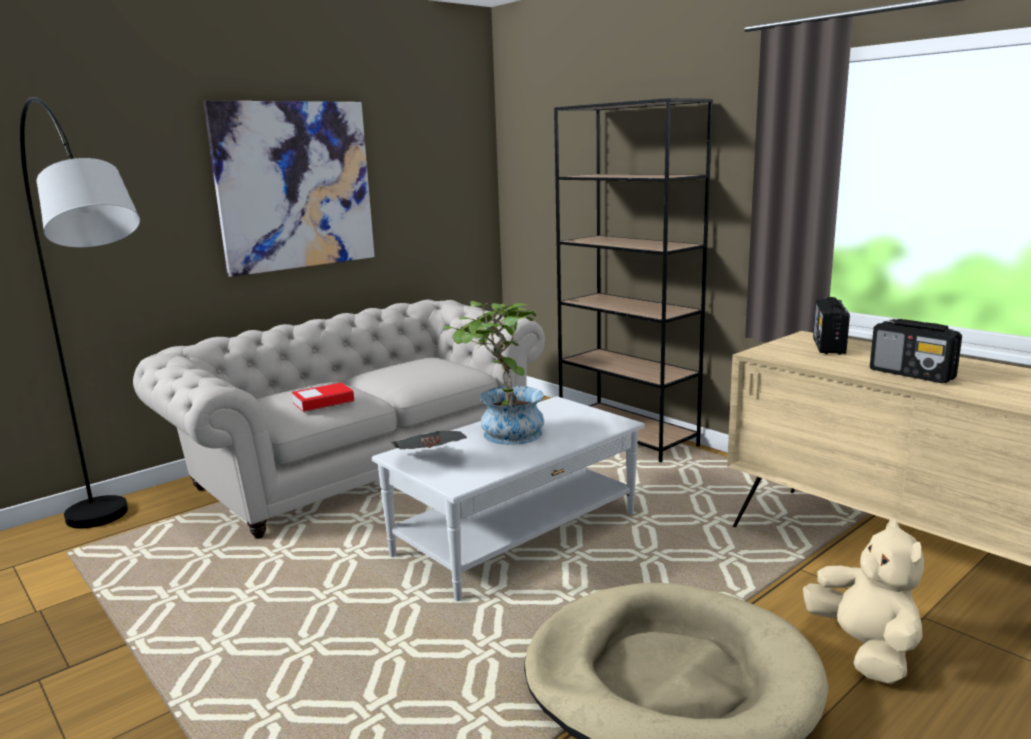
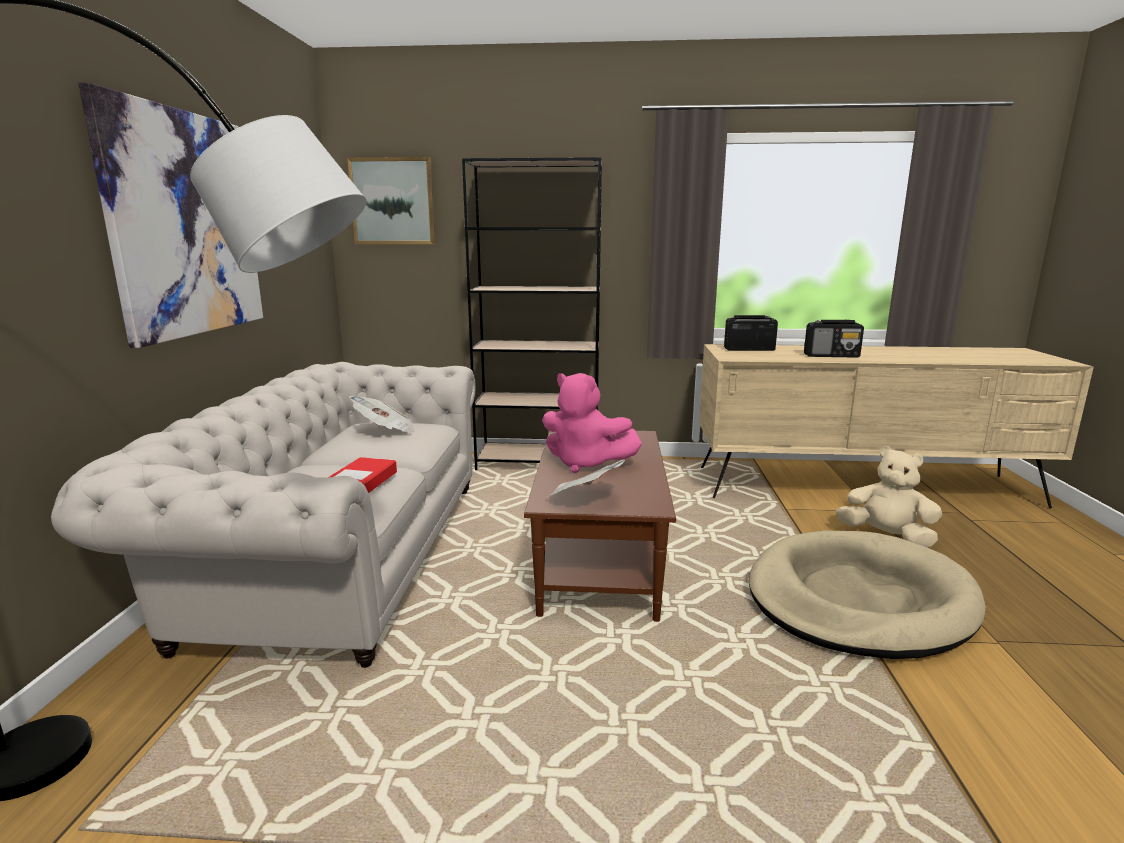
camera: 45 degrees left, 0 degrees up
(422, 367) = (385, 431): none -> newspaper
(502, 434) = (585, 463): potted plant -> pink plush toy
(518, 534) = (599, 555): white coffee table -> brown coffee table
(538, 147) = (393, 201): none -> picture
(828, 346) = (748, 349): radio -> radio turned 120 degrees clockwise

